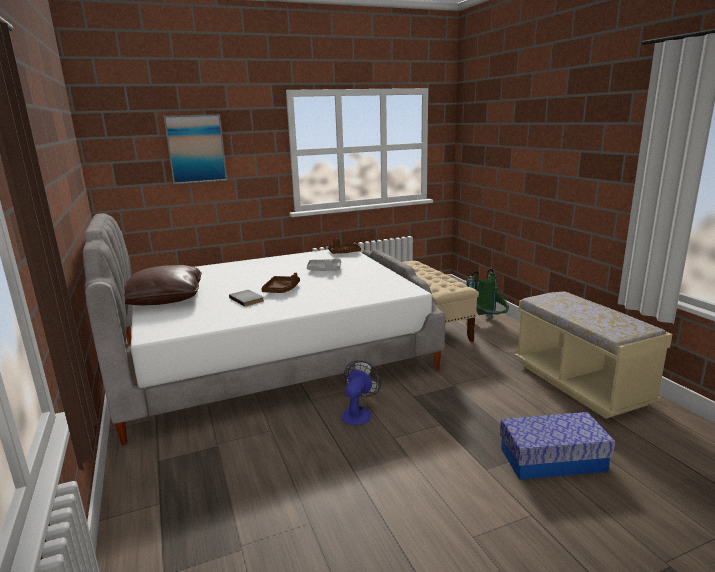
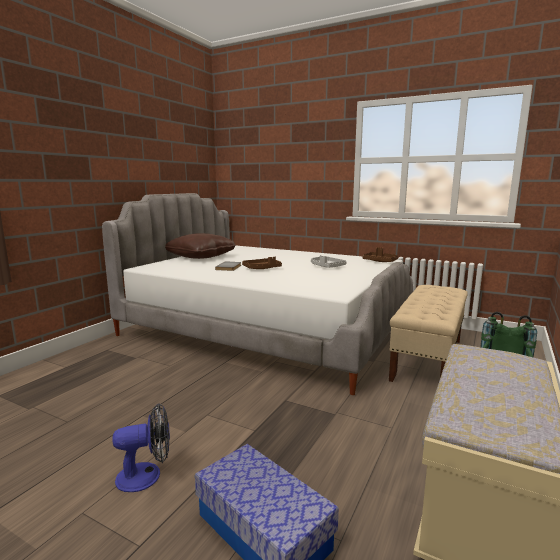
camera: 50 degrees right, 5 degrees down
(196, 149) = (281, 155): picture -> none
(358, 413) = (227, 386): fan -> fan (147, 475)

